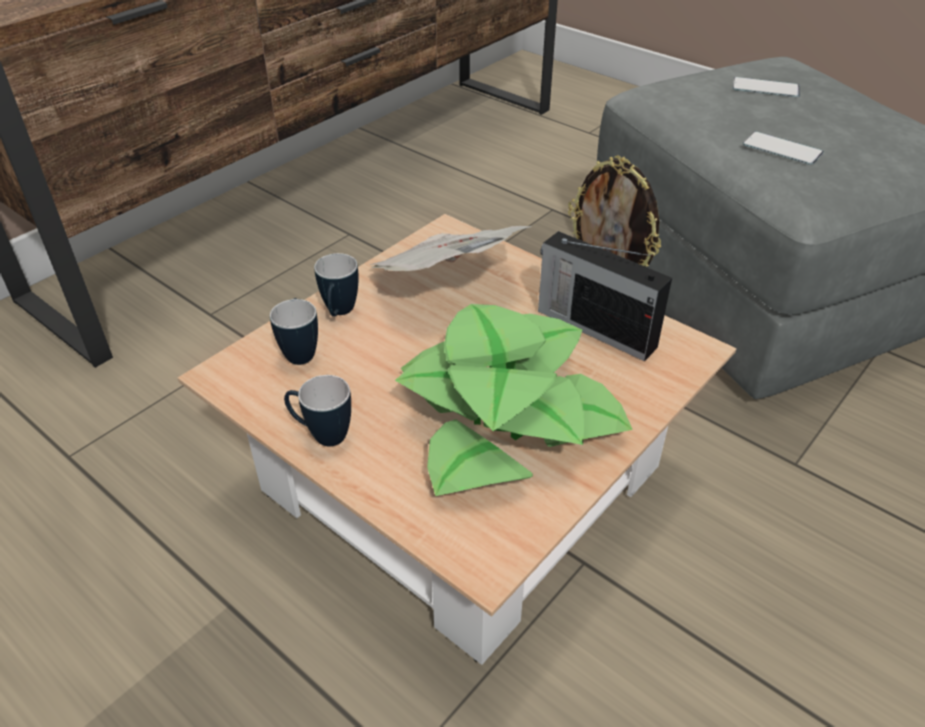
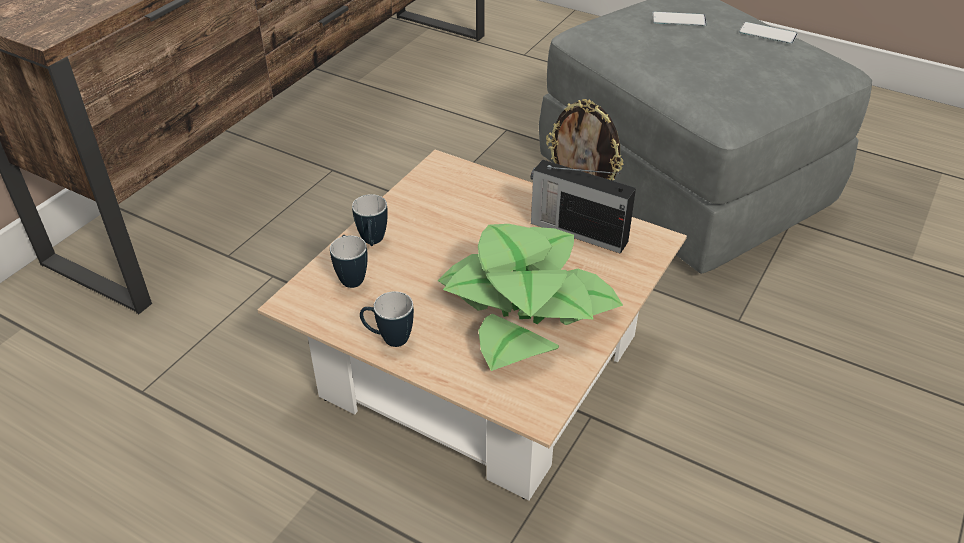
camera: 10 degrees left, 0 degrees up
(447, 282) = (453, 207): newspaper -> none
(782, 149) = (700, 73): phone -> phone (767, 33)

